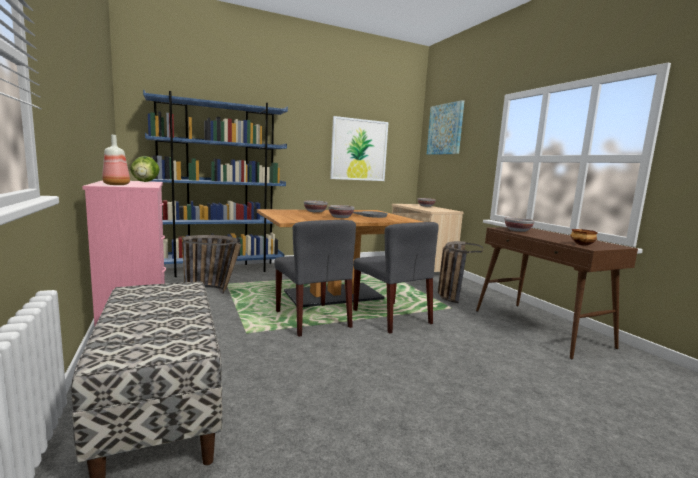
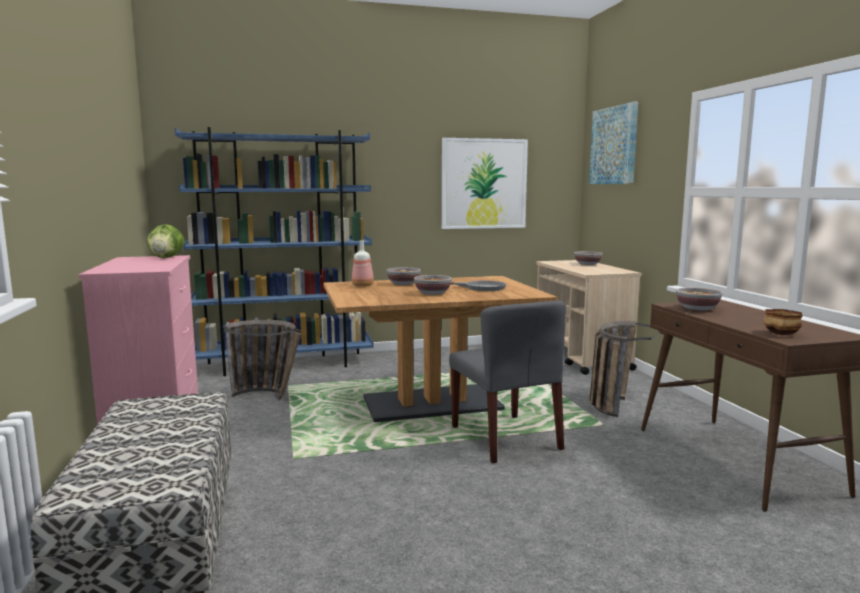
camera: 10 degrees right, 0 degrees up
(117, 184) = (123, 268): bottle -> bottle (363, 285)
(312, 319) = (389, 440): grey chair -> none

